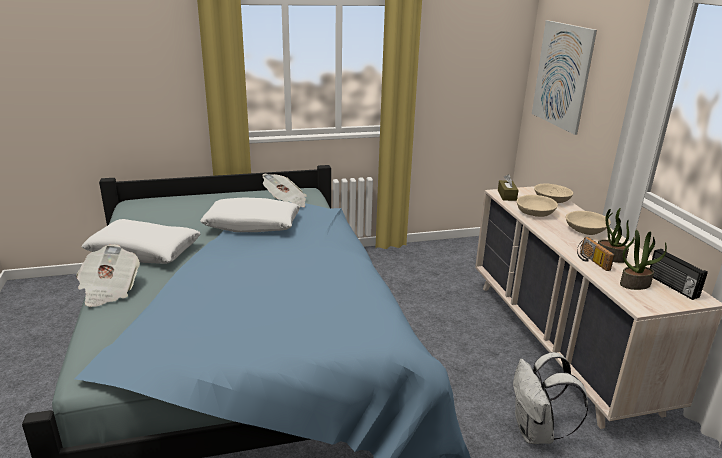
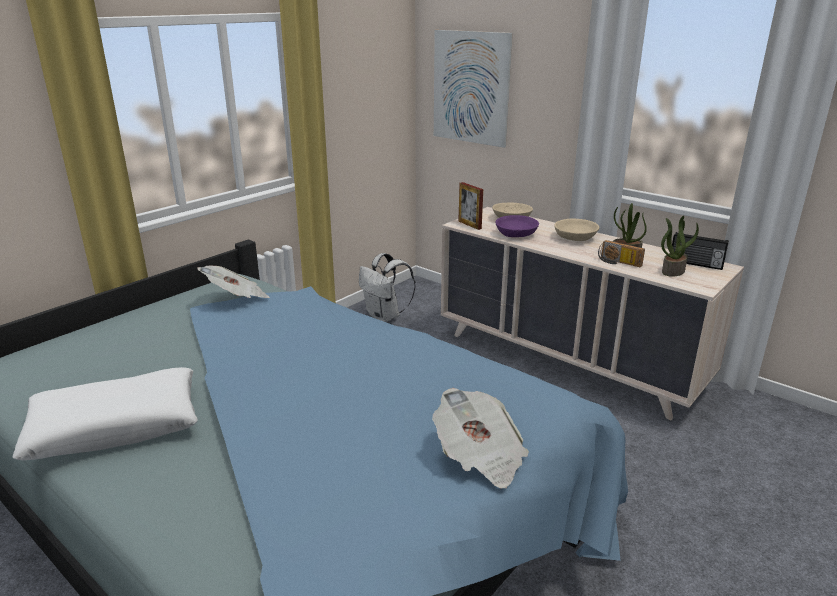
camera: 35 degrees left, 0 degrees up
(109, 290) = (138, 500): newspaper -> newspaper (480, 457)
(252, 224) = (230, 338): white pillow -> none
(507, 195) = (469, 225): brown tissue box -> picture frame
(535, 213) = (516, 234): beige bowl -> purple bowl
(536, 432) = (634, 448): white backpack -> white backpack (385, 316)

